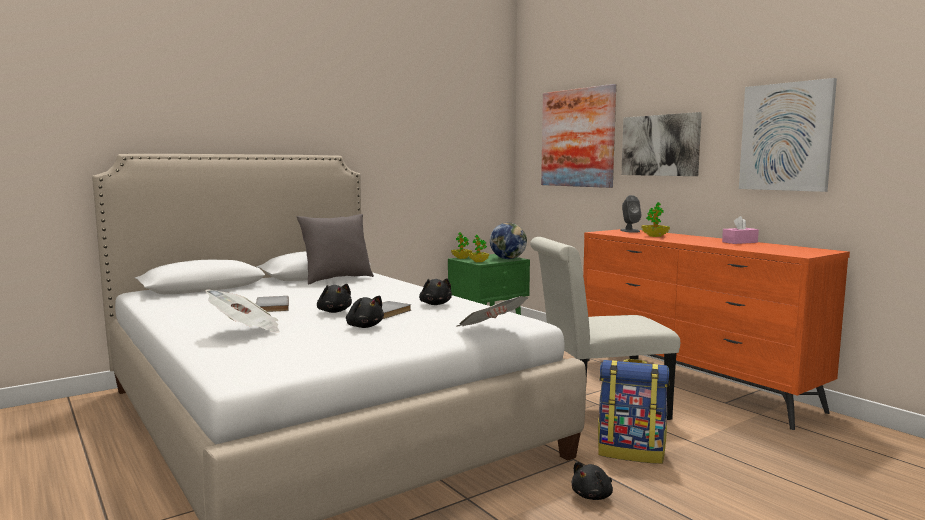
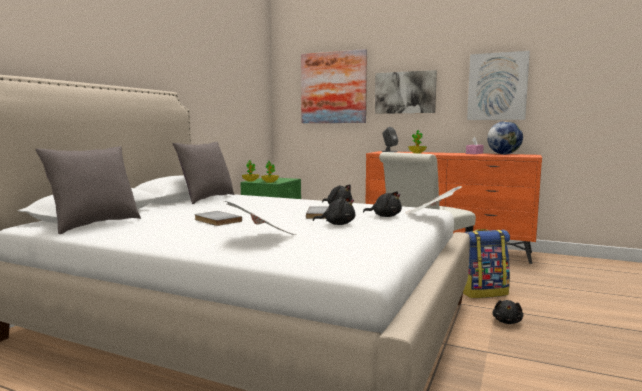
camera: 30 degrees left, 0 degrees up
(177, 298) = (94, 225): none -> grey pillow
(334, 311) = (282, 218): black plush toy -> black plush toy (385, 216)
(508, 259) = (286, 179): globe -> globe (503, 154)

